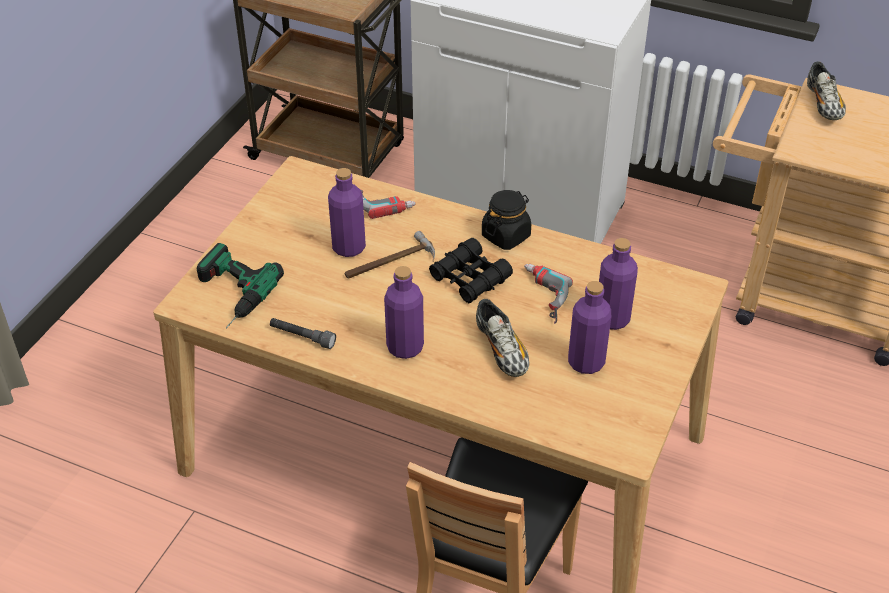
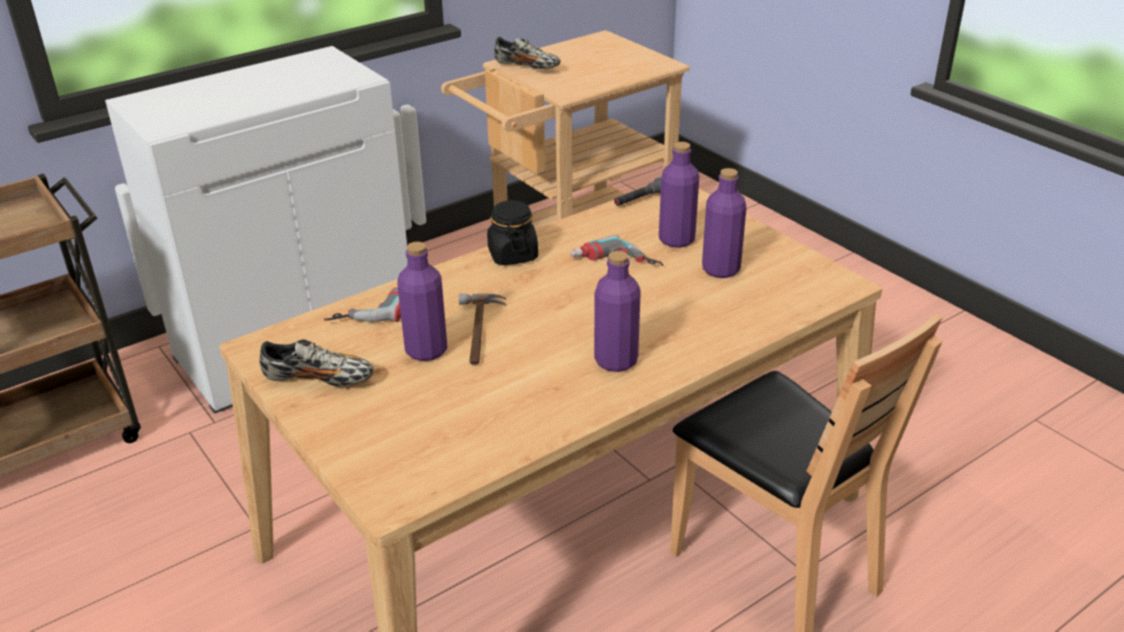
camera: 60 degrees left, 10 degrees down
(228, 295) = (412, 461): power drill -> none
(302, 337) = (539, 425): grey flashlight -> grey flashlight (641, 199)
(470, 278) = (552, 292): black binoculars -> none
(502, 350) = (669, 307): shoe -> shoe (319, 379)

